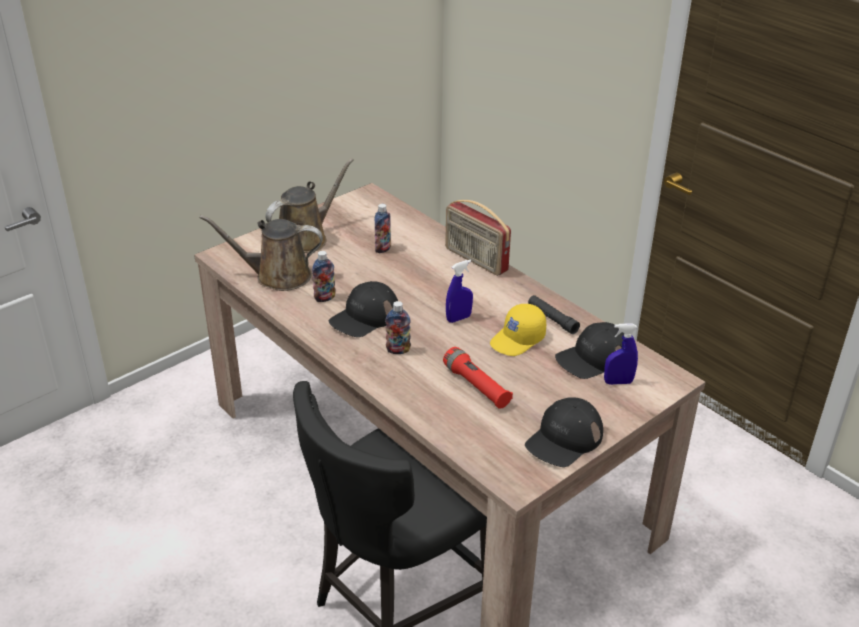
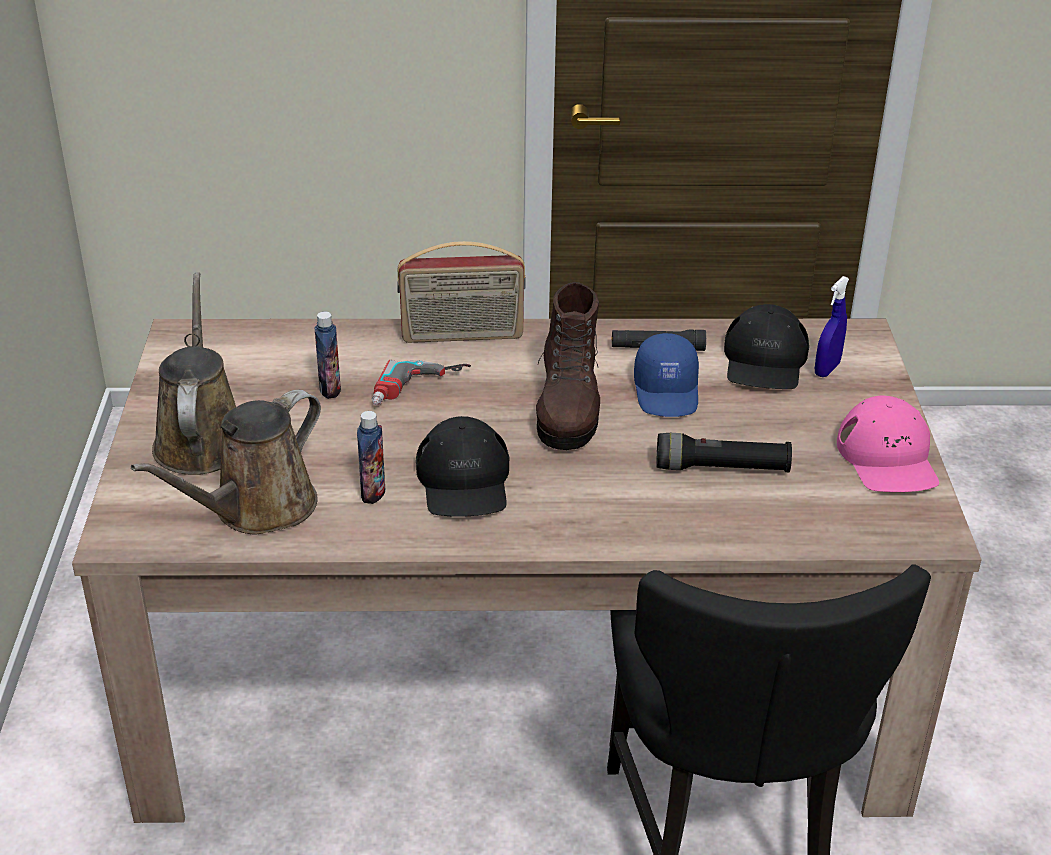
camera: 50 degrees left, 0 degrees up
(398, 350) = (574, 490): bottle -> none
(415, 271) = (420, 390): none -> power drill
(458, 318) = (568, 411): blue spray bottle -> brown boot
(476, 386) = (721, 468): red flashlight -> black flashlight
(518, 340) = (667, 392): yellow cap -> blue cap
(564, 439) = (888, 458): black cap -> pink cap

